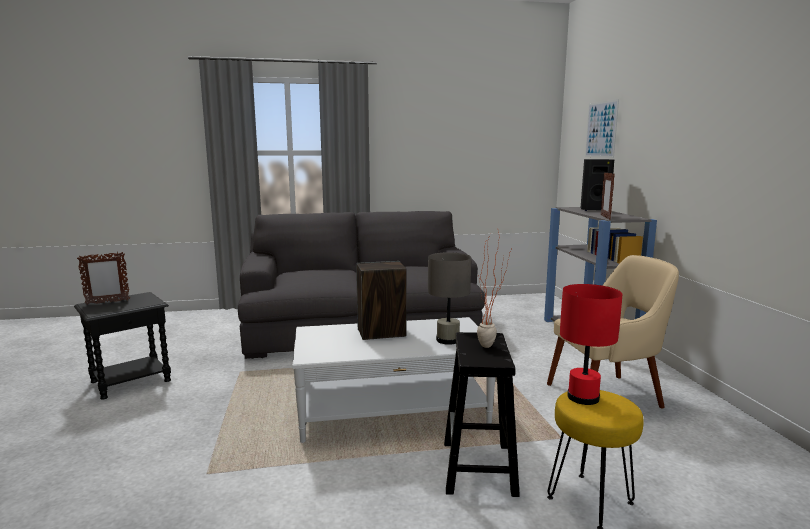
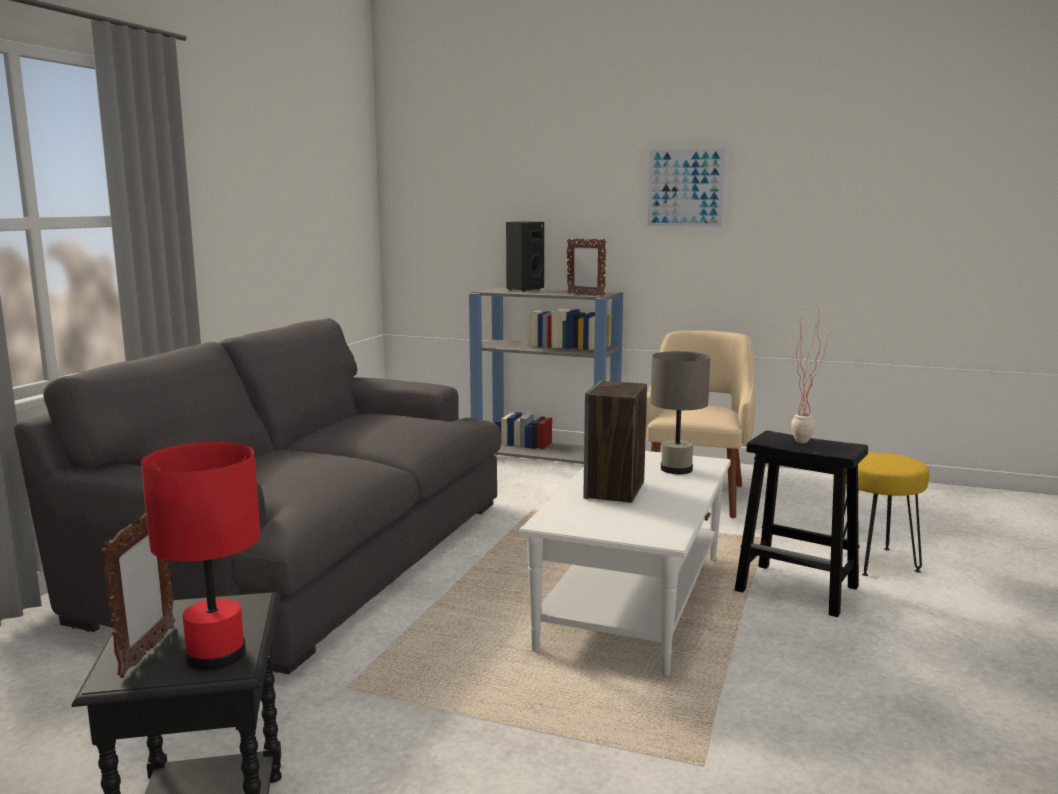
camera: 60 degrees left, 0 degrees up
(582, 397) = (869, 461): red table lamp -> red table lamp (214, 655)
(601, 129) = (485, 181): picture -> picture (685, 188)

